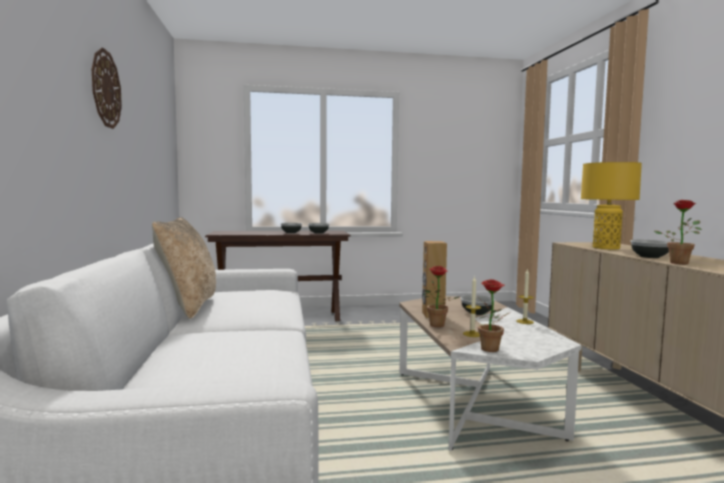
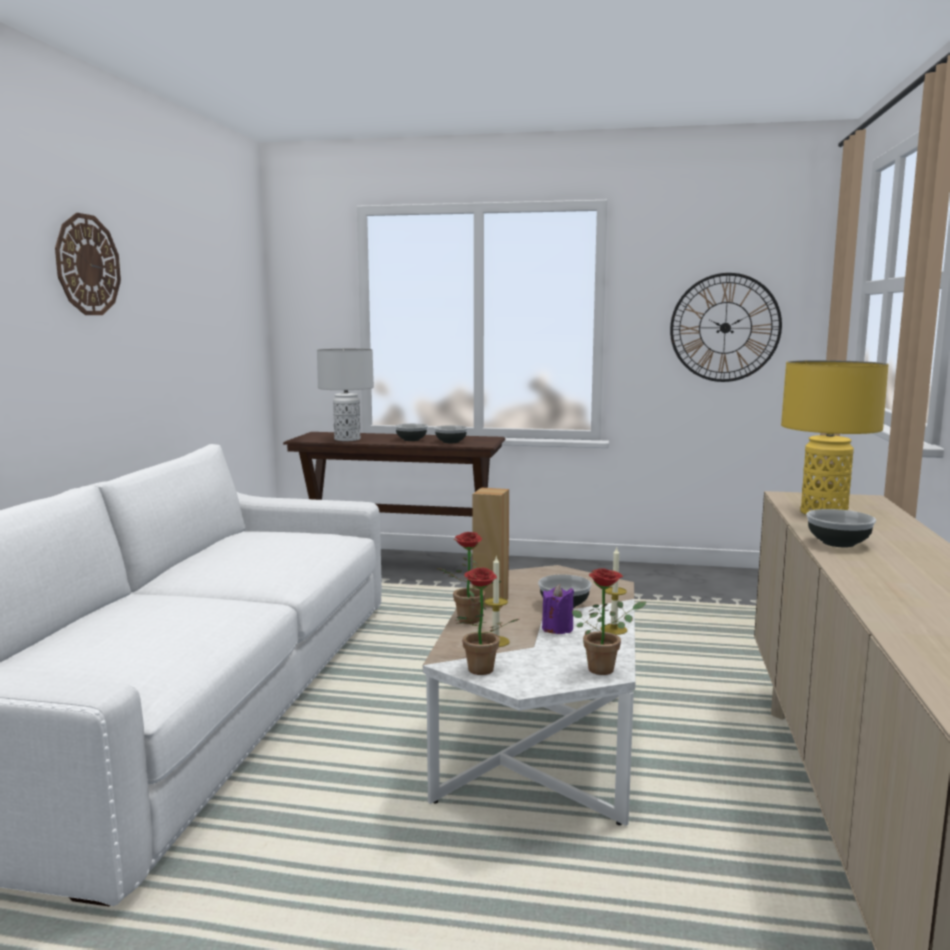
camera: 20 degrees right, 5 degrees up
(188, 307) = (188, 556): beige pillow -> none
(247, 233) = (347, 439): none -> white table lamp
(462, 166) = (725, 327): none -> wall clock
(494, 324) = (557, 629): none -> purple candle
(680, 262) = (851, 563): potted plant -> potted plant (606, 668)

